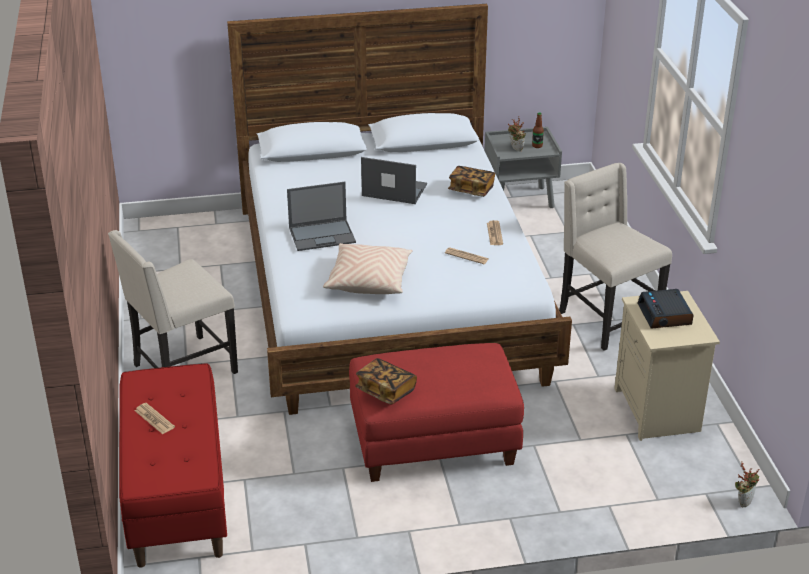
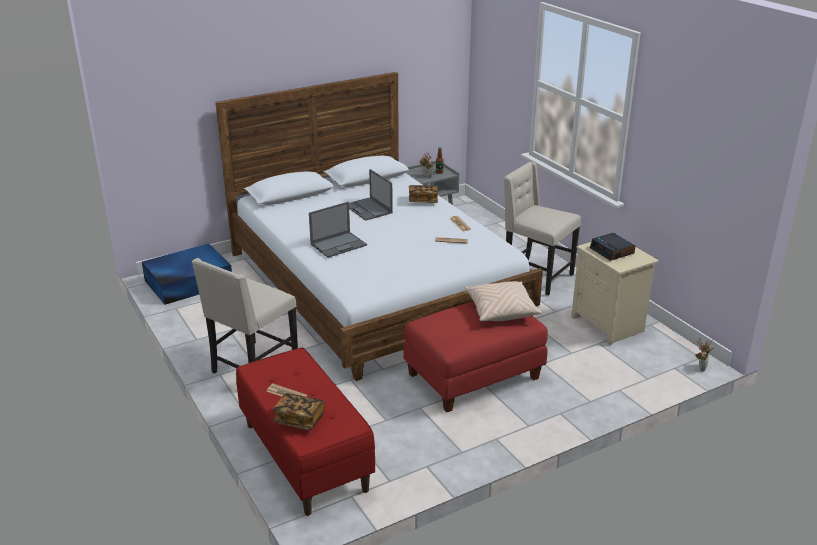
camera: 20 degrees left, 5 degrees down
(171, 240) = (187, 282): none -> blue storage box
(369, 280) = (394, 267): beige pillow -> beige pillow (500, 310)
(385, 391) = (450, 338): book -> book (299, 420)
(393, 190) = (368, 209): laptop -> laptop turned 120 degrees counterclockwise

